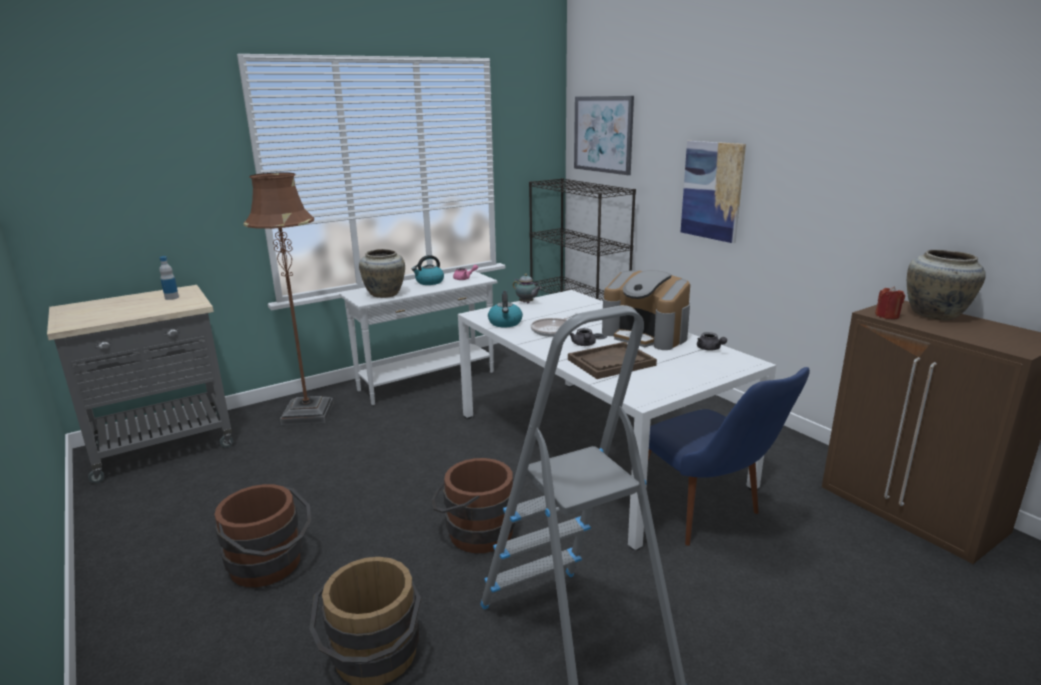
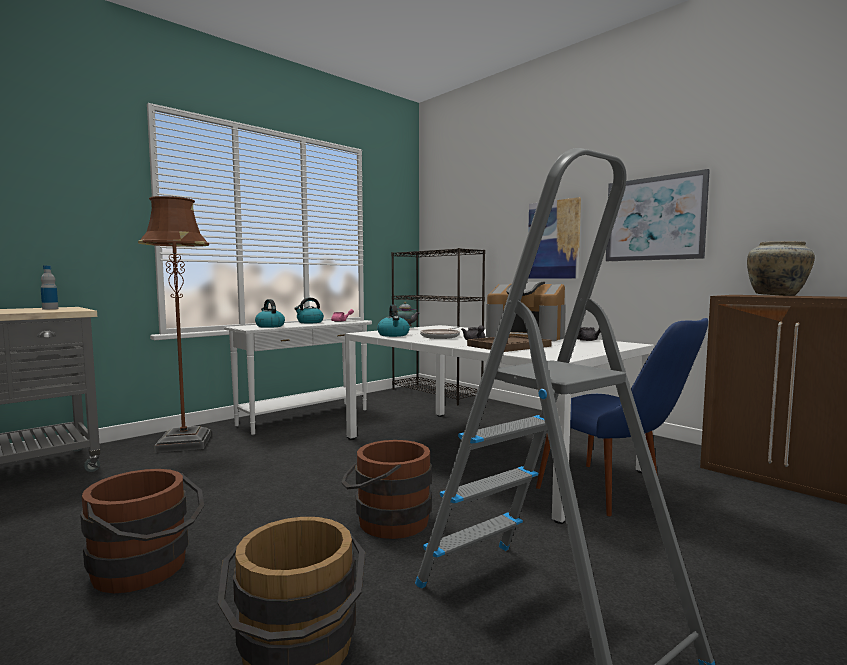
camera: 10 degrees left, 15 degrees down
(384, 294) = (269, 326): beige vase -> kettle
(603, 134) = (453, 213): picture -> picture (654, 219)
(887, 316) = (741, 295): red candle -> none

